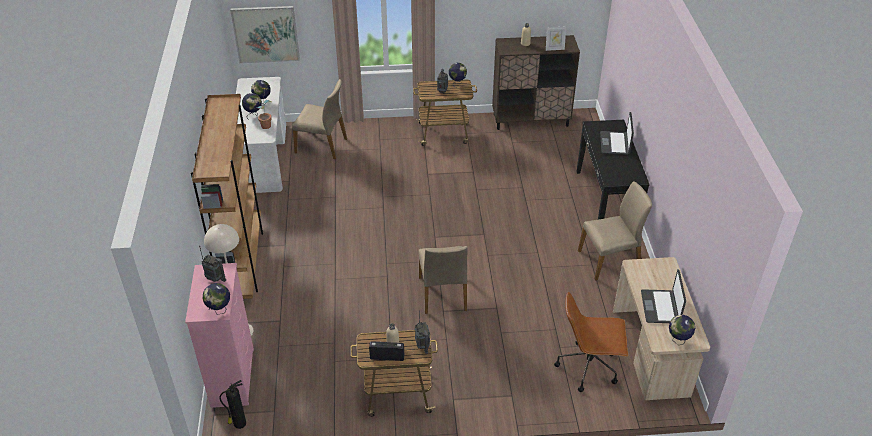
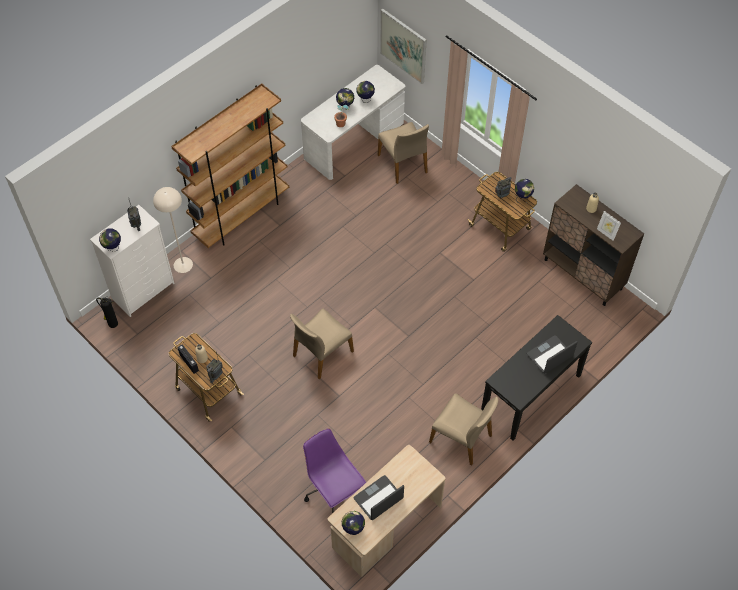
camera: 50 degrees right, 15 degrees up
(233, 377) = (144, 291): pink dresser -> white dresser
(589, 367) = (334, 492): brown office chair -> purple office chair

